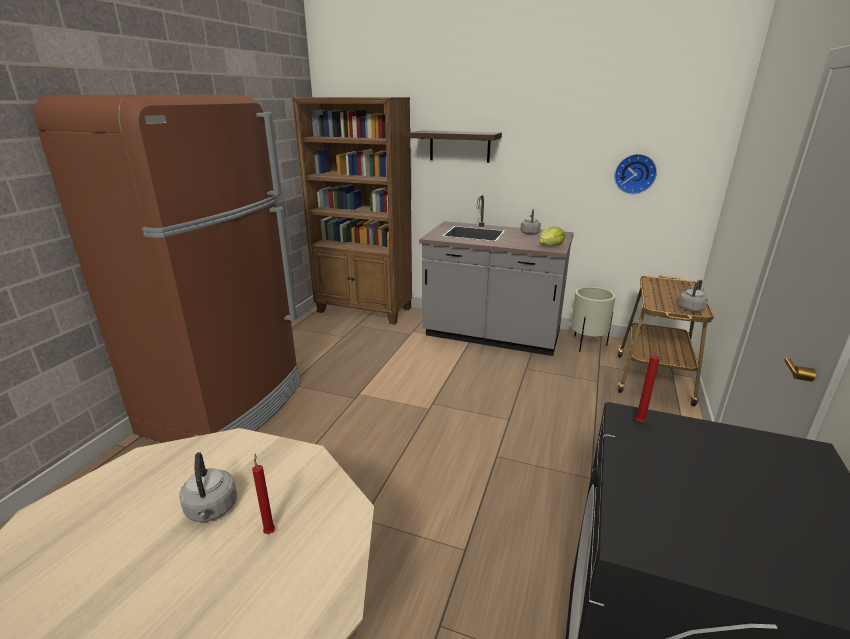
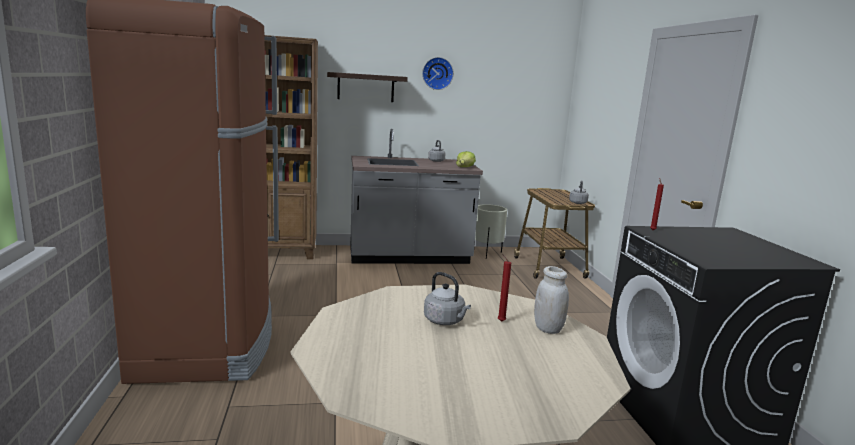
camera: 30 degrees left, 10 degrees down
(305, 569) = (548, 329): none -> white jar
(635, 173) = (508, 112): wall clock -> wall clock (437, 73)

